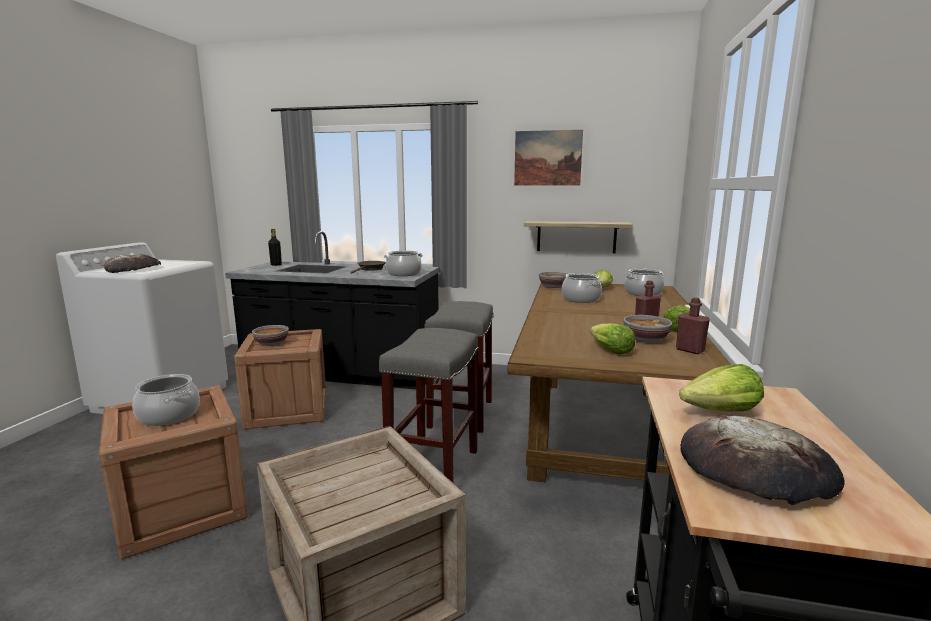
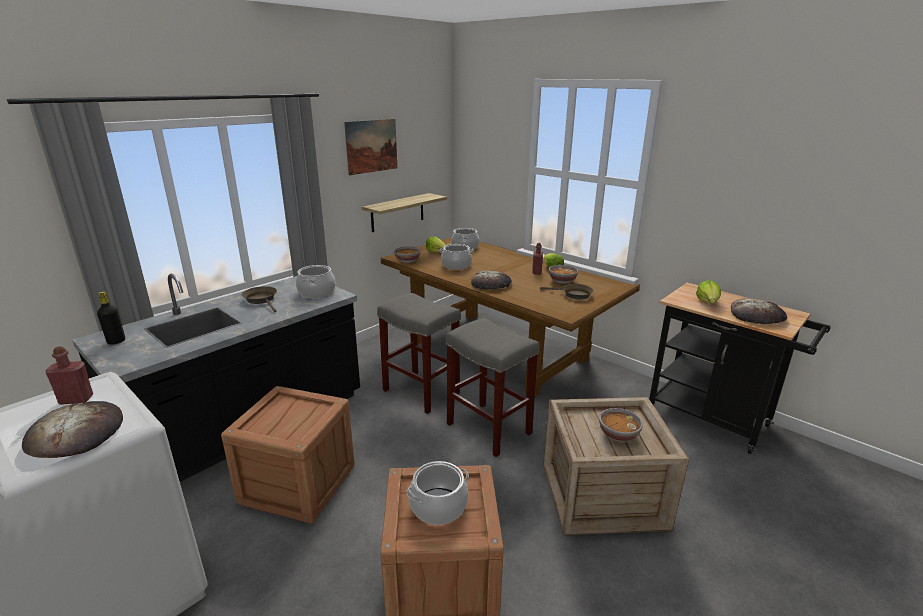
camera: 60 degrees left, 10 degrees up
(271, 343) = (279, 423): bowl -> bowl (618, 434)
(559, 316) = (491, 284): none -> bread
(610, 350) = (574, 295): lettuce -> brown frying pan
(690, 350) = (589, 279): red bottle -> red bottle (76, 399)

